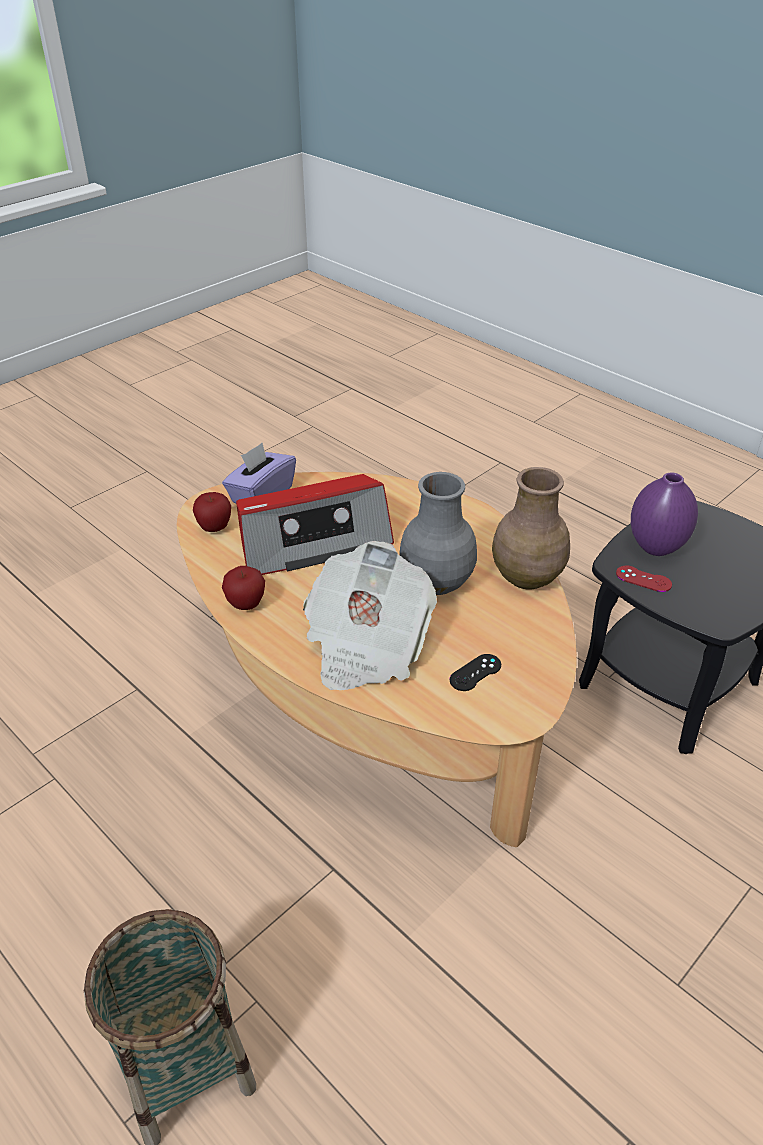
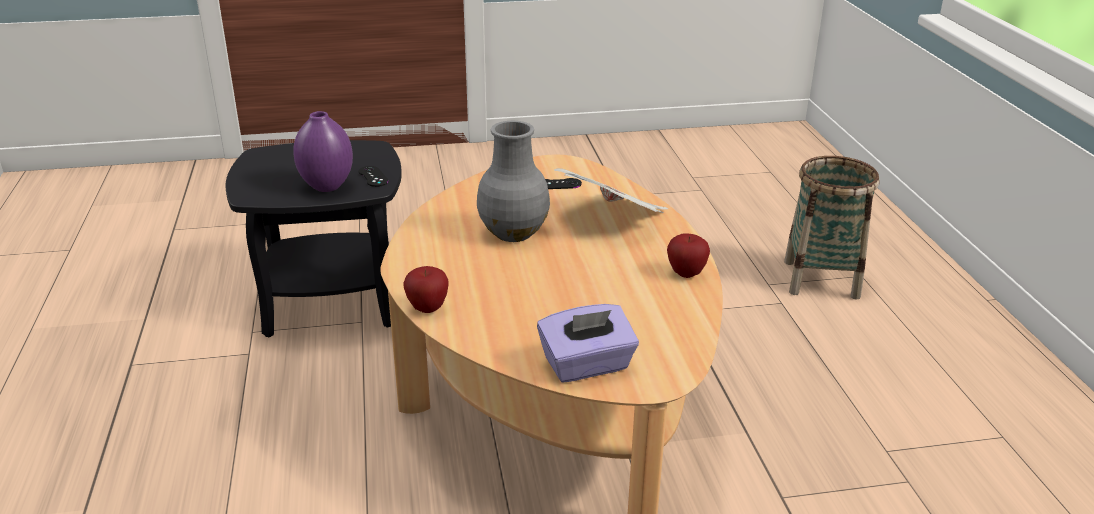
camera: 145 degrees left, 10 degrees down
(214, 528) = (667, 349): apple -> apple (427, 308)
(312, 541) = (580, 299): radio -> none
(528, 577) = (441, 212): brown vase -> none
(643, 579) = (373, 176): red game controller -> black game controller

